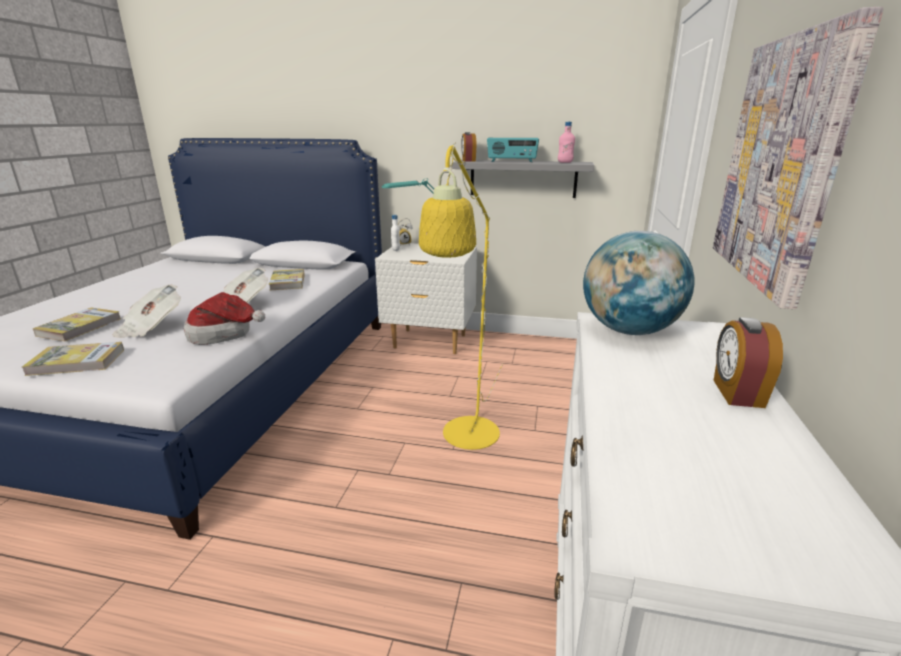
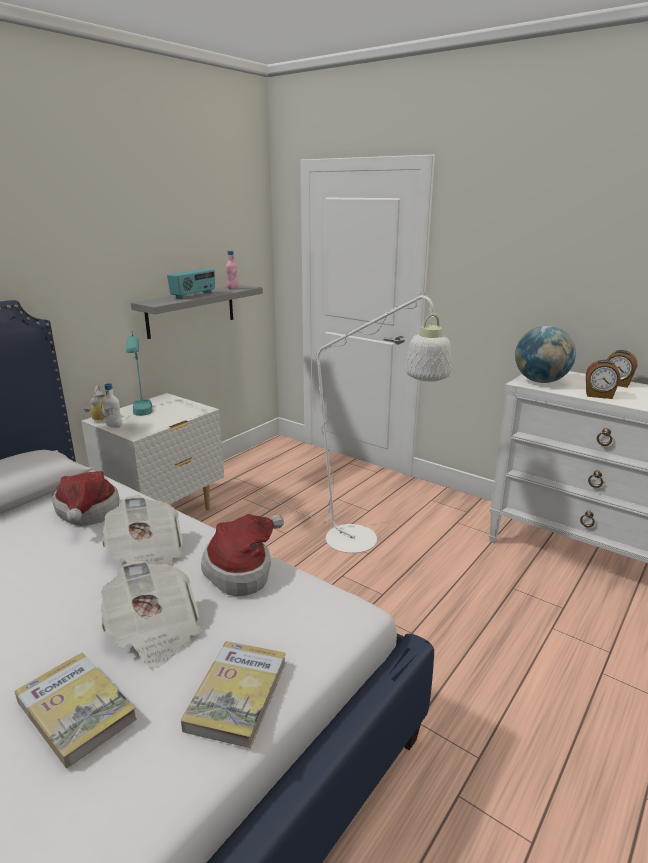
camera: 65 degrees left, 0 degrees up
(287, 282) = (87, 514): book -> hat
(467, 441) = (362, 543): yellow floor lamp -> white floor lamp
(468, 160) = (154, 302): alarm clock -> alarm clock (599, 395)
(780, 163) = (557, 281): picture -> none

